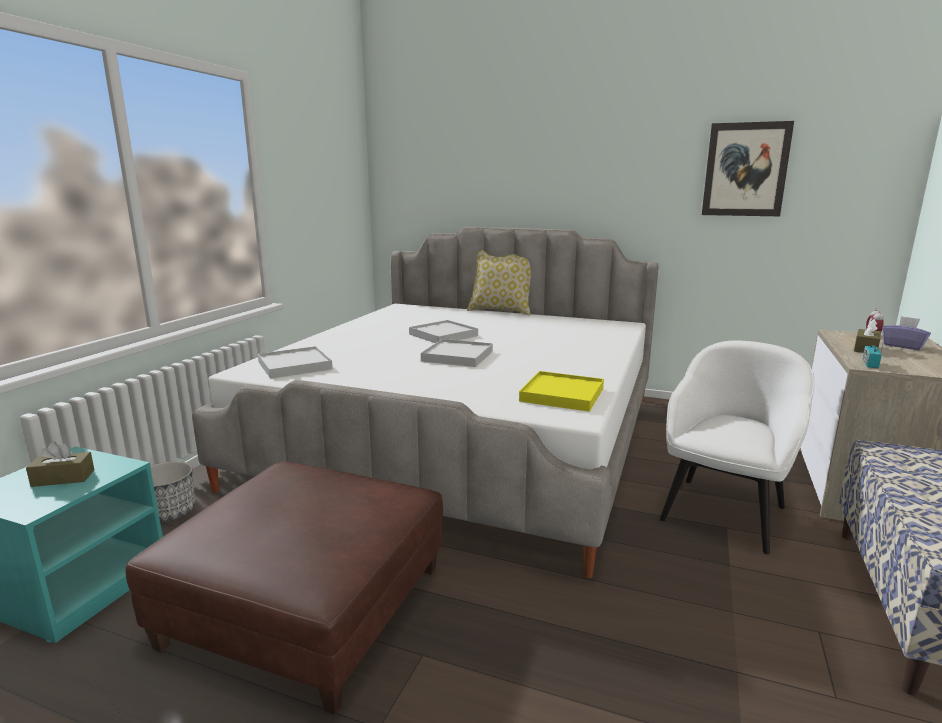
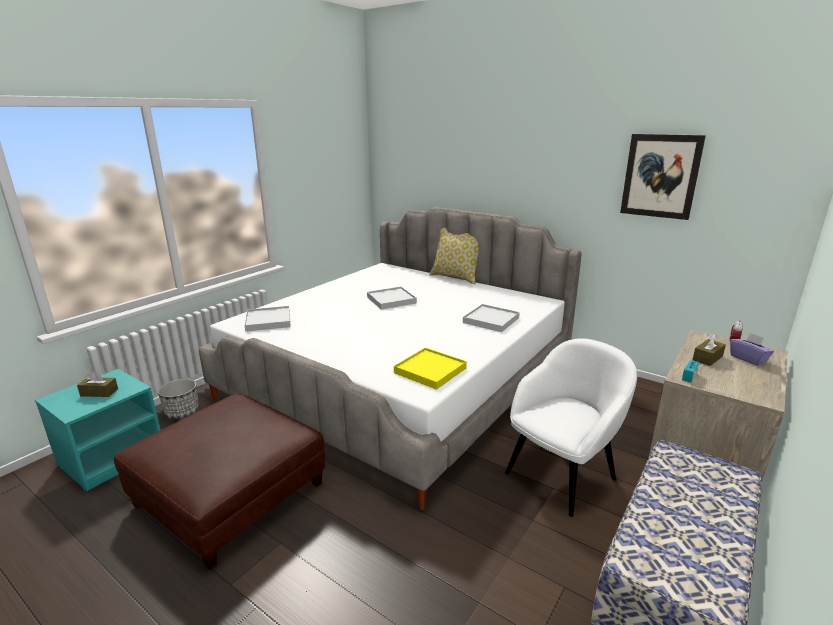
camera: 15 degrees right, 5 degrees up
(457, 356) = (384, 323): white tray -> white tray (491, 320)

